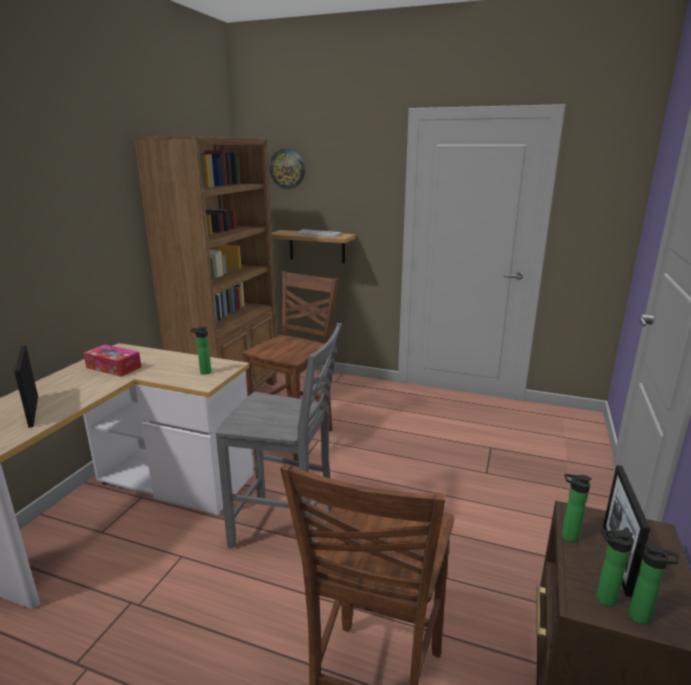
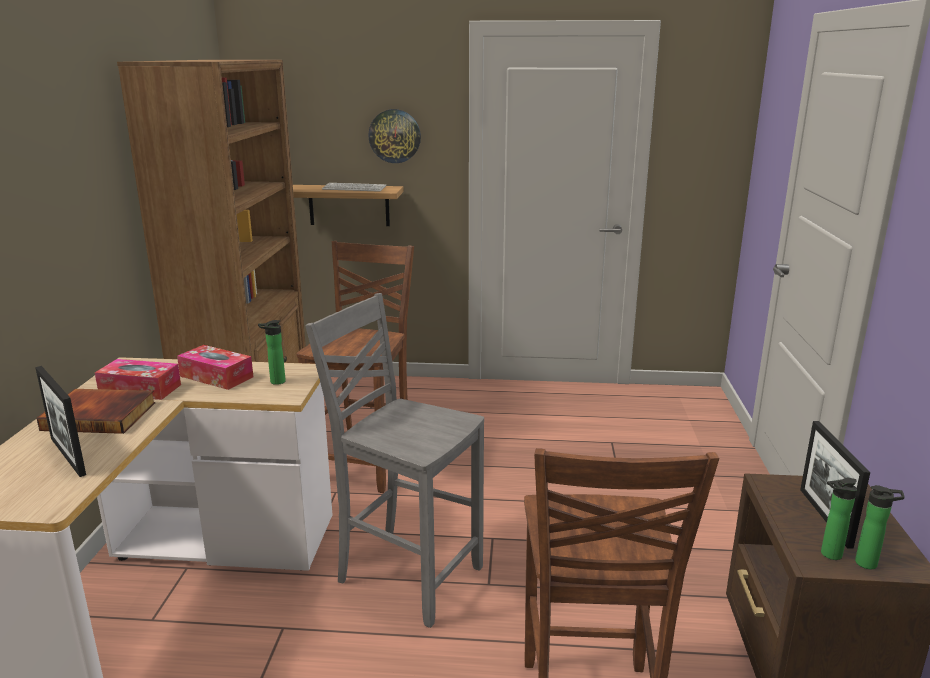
camera: 15 degrees left, 0 degrees up
(76, 383) = (101, 415): none -> book
(168, 364) = (216, 376): none -> tissue box
(286, 531) = (407, 574): grey chair -> grey chair turned 150 degrees counterclockwise
(287, 169) = (302, 100): wall clock -> wall clock (394, 136)
(567, 536) = (771, 504): bottle -> none

